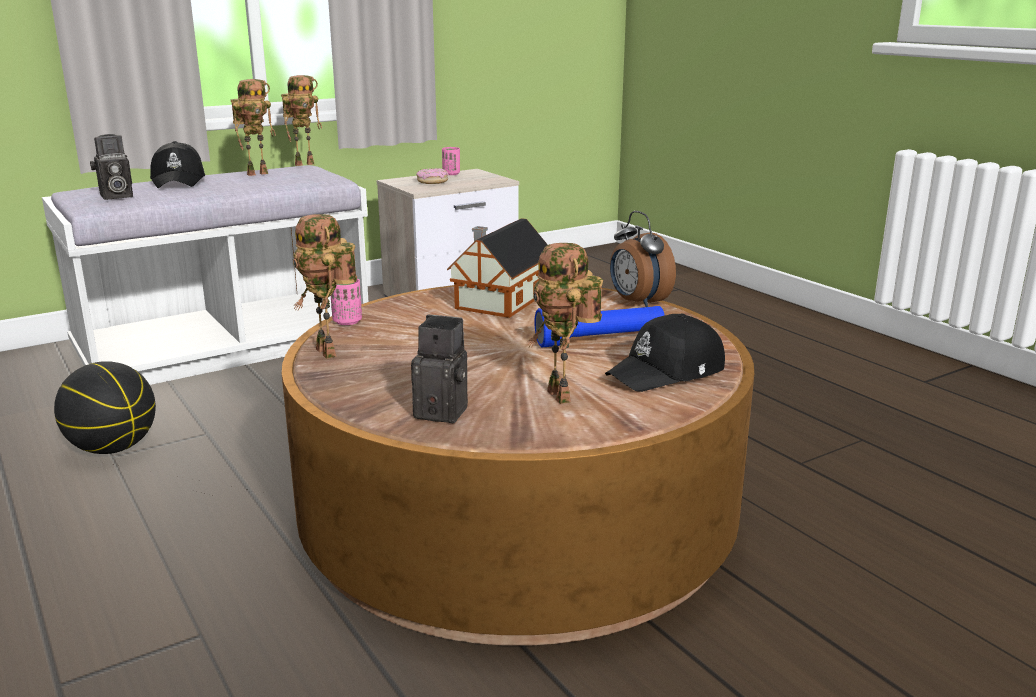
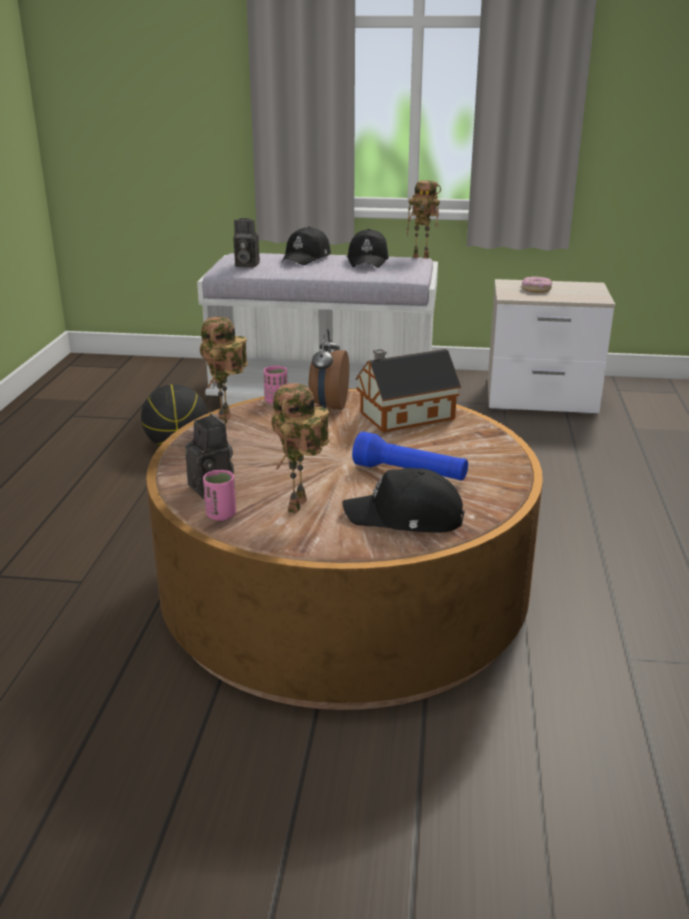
camera: 40 degrees right, 5 degrees up
(258, 173) = (368, 261): toy robot -> black cap
(451, 174) = (568, 284): pink cup -> pink cup (221, 515)
(637, 303) = (504, 451): alarm clock -> alarm clock (328, 407)

